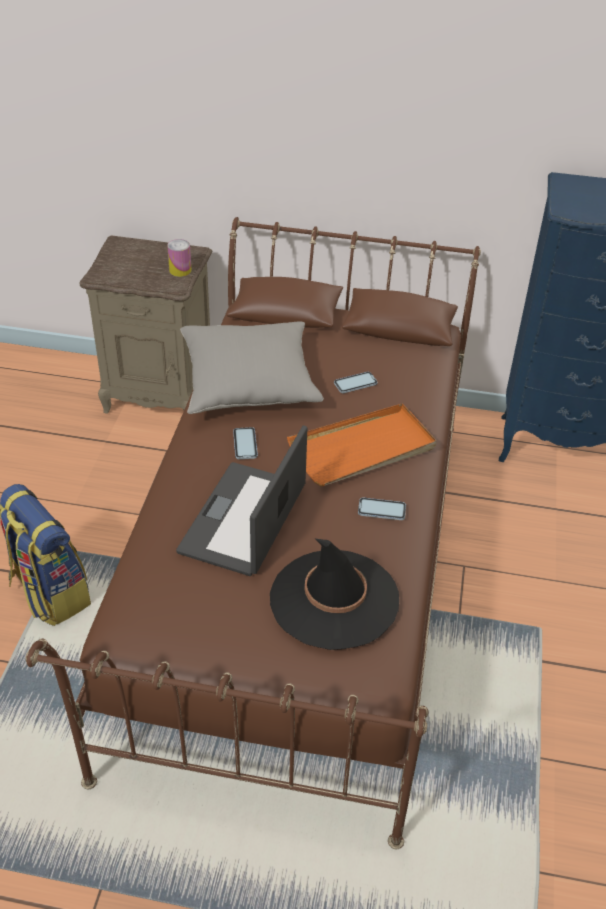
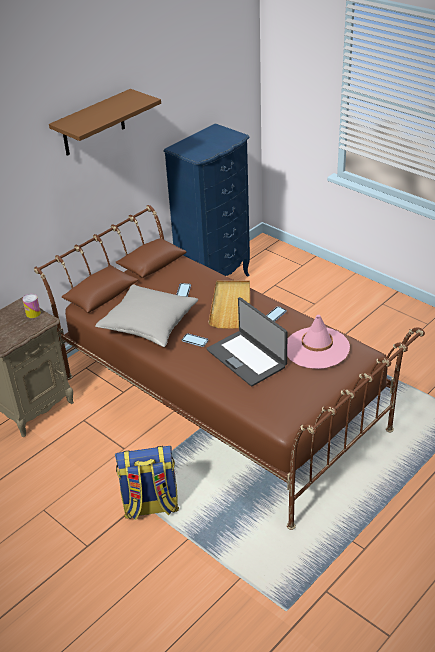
camera: 55 degrees left, 5 degrees down
(334, 599) = (316, 348): black hat -> pink hat
(363, 449) = (231, 306): orange tray -> beige tray
(414, 52) = (93, 123): none -> brown shelf

